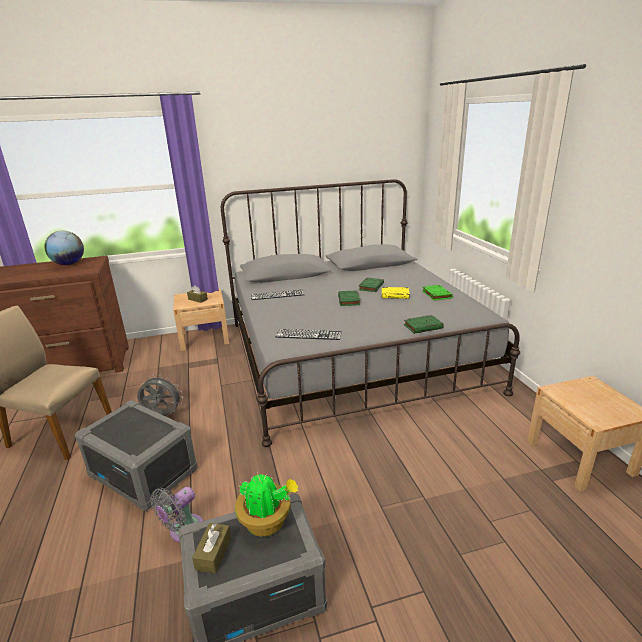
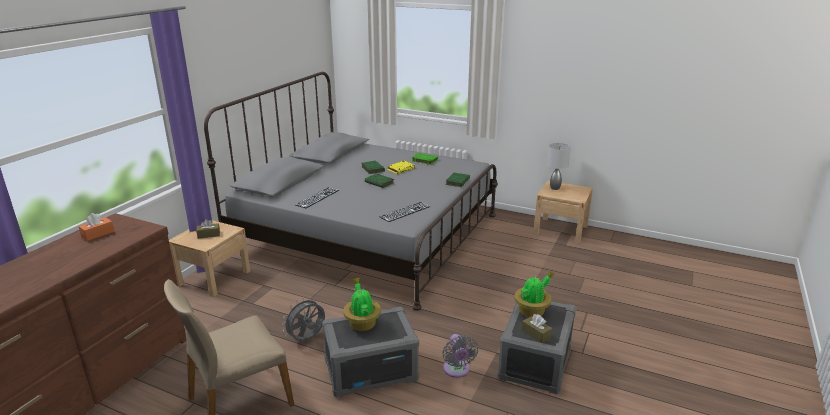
camera: 50 degrees left, 0 degrees up
(69, 264) = (98, 234): globe -> orange tissue box
(139, 420) = (362, 323): none -> potted plant
(584, 390) = (555, 188): none -> grey table lamp

